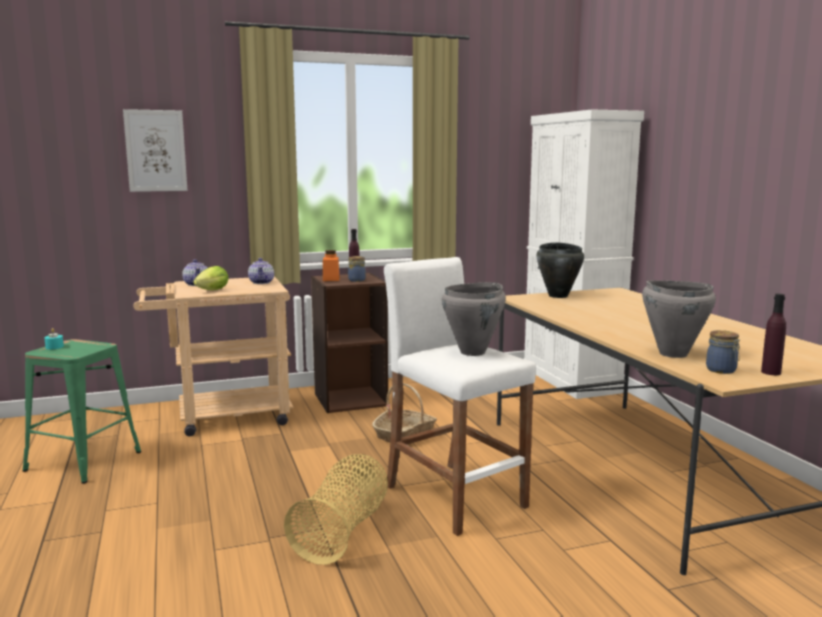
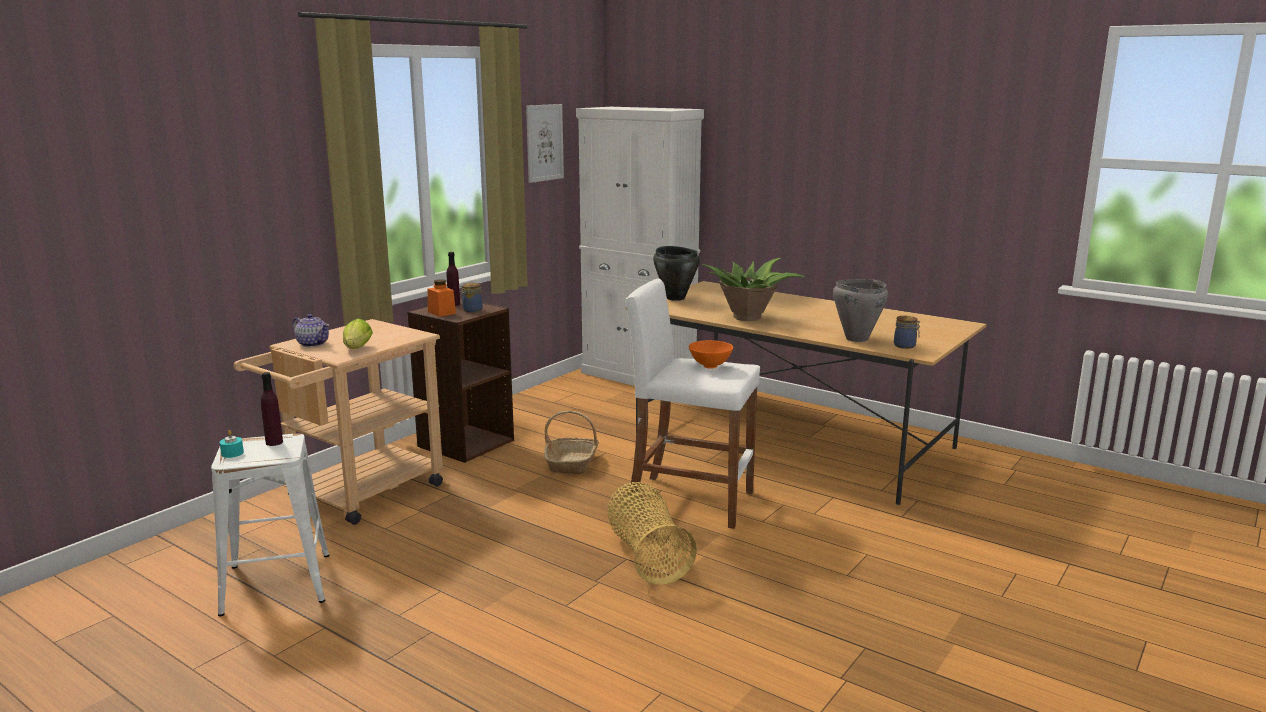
camera: 35 degrees left, 5 degrees up
(82, 461) = (276, 584): green stool -> white stool
(156, 151) = (220, 180): picture -> picture (544, 142)
(261, 282) = (383, 329): teapot -> none
(473, 352) = (710, 366): grey cooking pot -> orange bowl
(593, 319) = (748, 317): none -> potted plant
(771, 372) = (932, 341): purple bottle -> purple bottle (274, 442)

